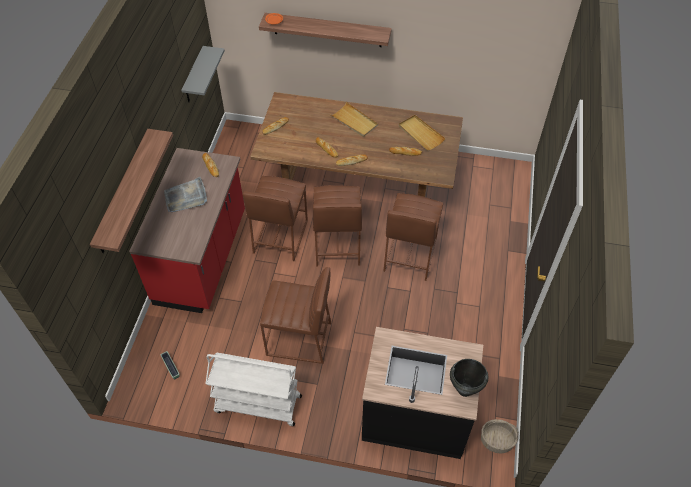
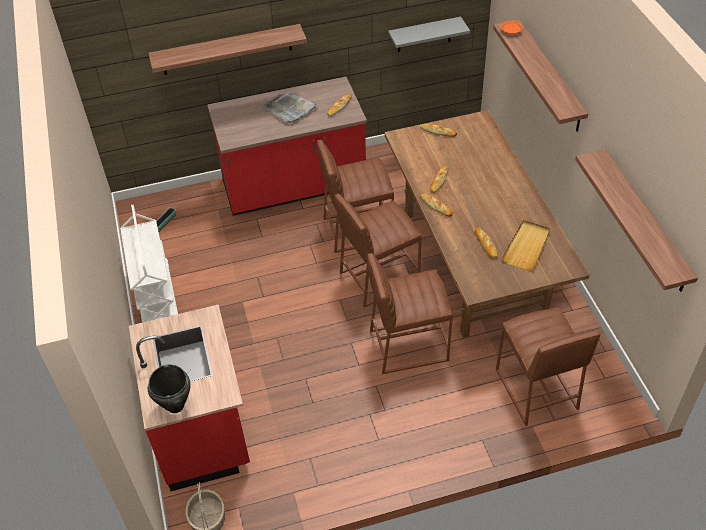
camera: 65 degrees right, 5 degrees down
(299, 339) = (243, 298): brown stool -> brown stool (535, 389)
(354, 121) = (498, 185): beige tray -> none
(415, 416) = (203, 430): black counter -> red counter
(485, 56) = (644, 221): none -> shelf

